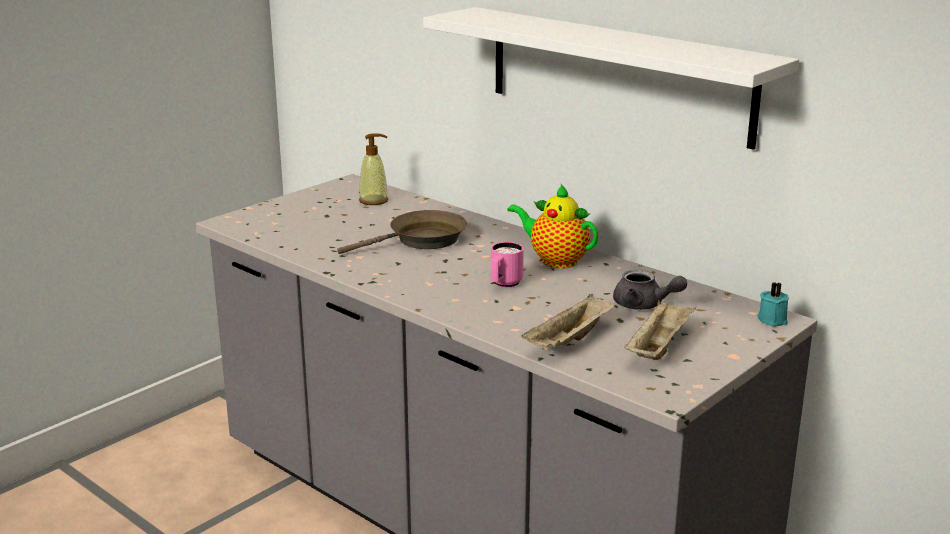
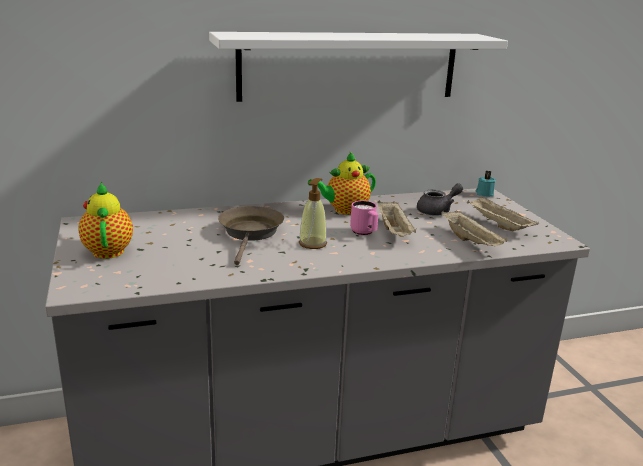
camera: 60 degrees left, 0 degrees up
(309, 207) = (108, 250): none -> teapot
(374, 201) = (141, 226): soap dispenser -> soap dispenser (313, 243)
(533, 296) = (394, 231): none -> beige tray

